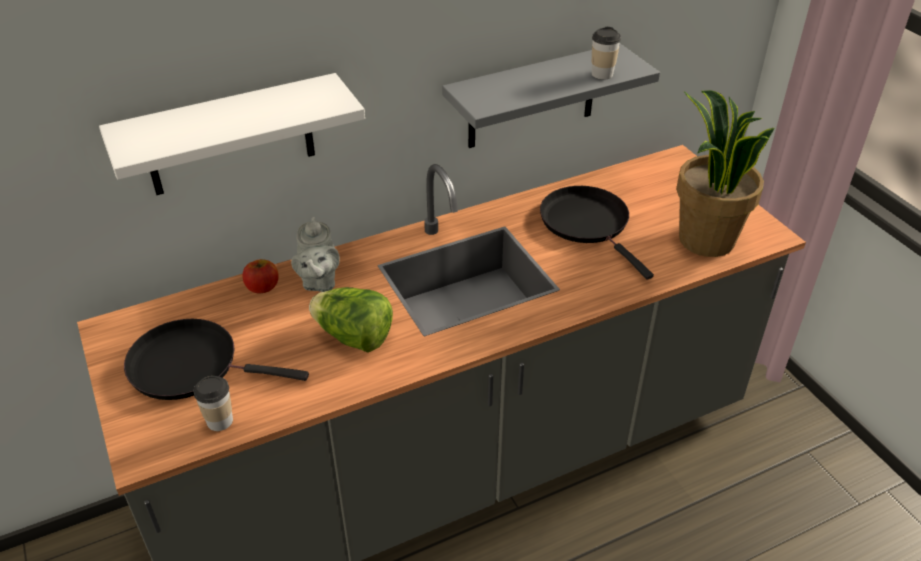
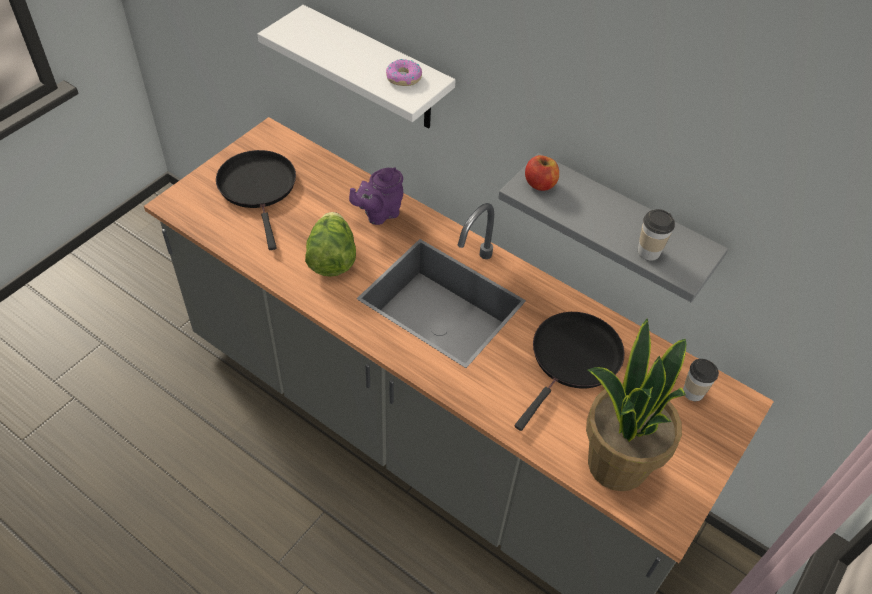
camera: 60 degrees right, 10 degrees up
(220, 421) = (217, 225): cup -> cup (693, 392)
(262, 287) = (354, 187): apple -> apple (540, 184)
(303, 98) = (403, 78): none -> donut
(319, 282) = (379, 214): grey teapot -> purple teapot

